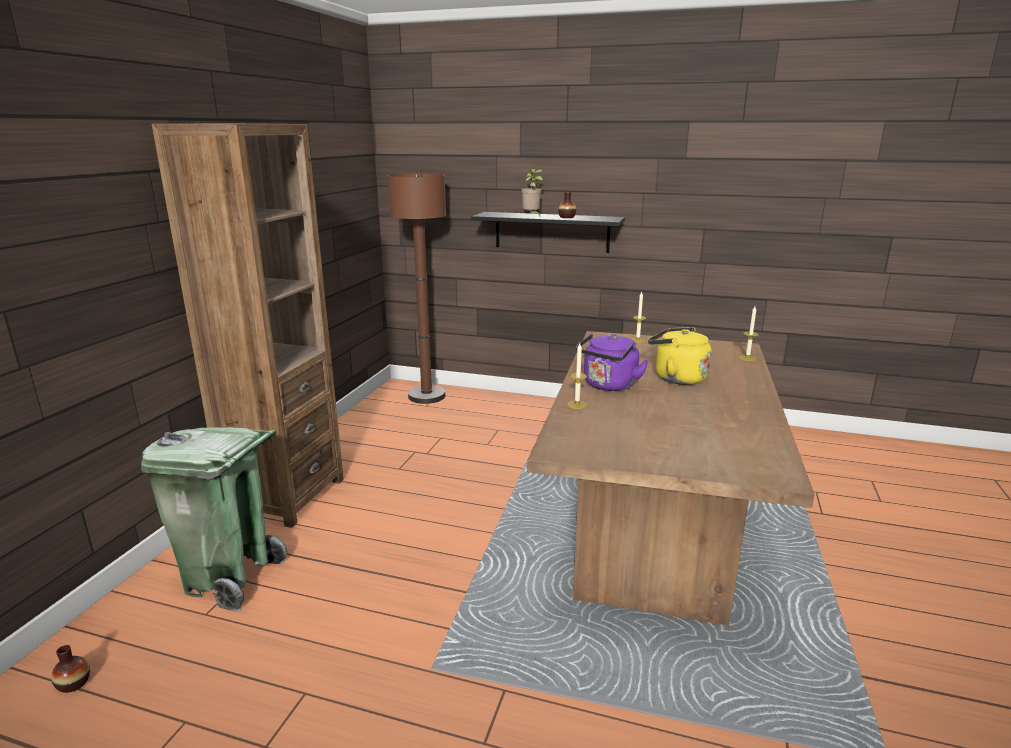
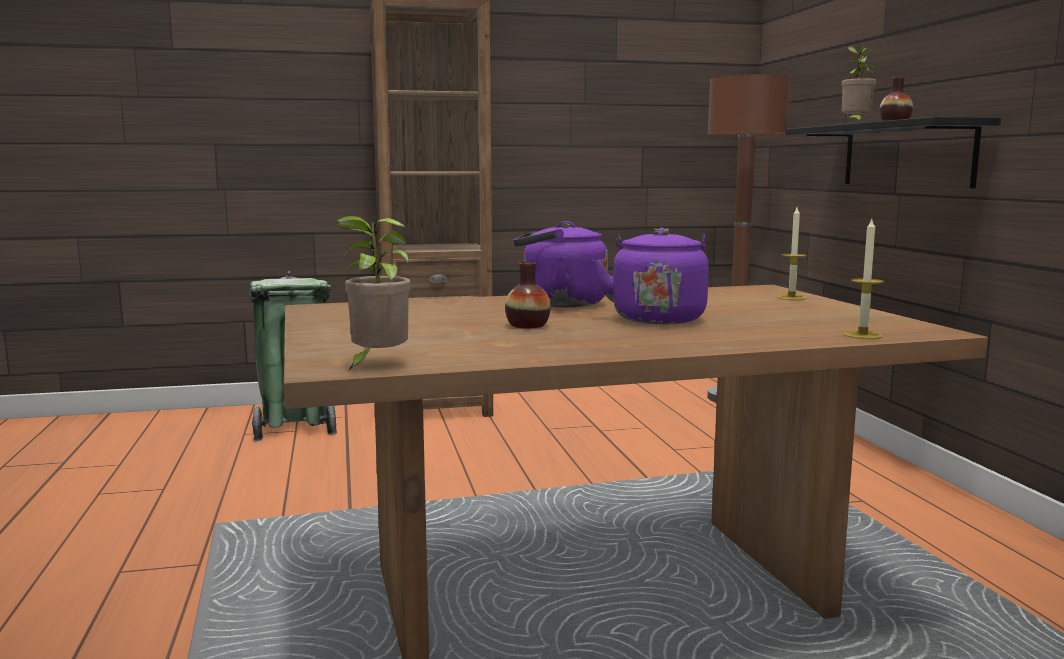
camera: 60 degrees right, 10 degrees down
(74, 683) = (148, 427): vase -> vase (527, 325)
(577, 404) = (467, 301): candle -> none
(676, 378) = (657, 318): yellow kettle -> purple kettle
(777, 464) = (376, 365): none -> potted plant

